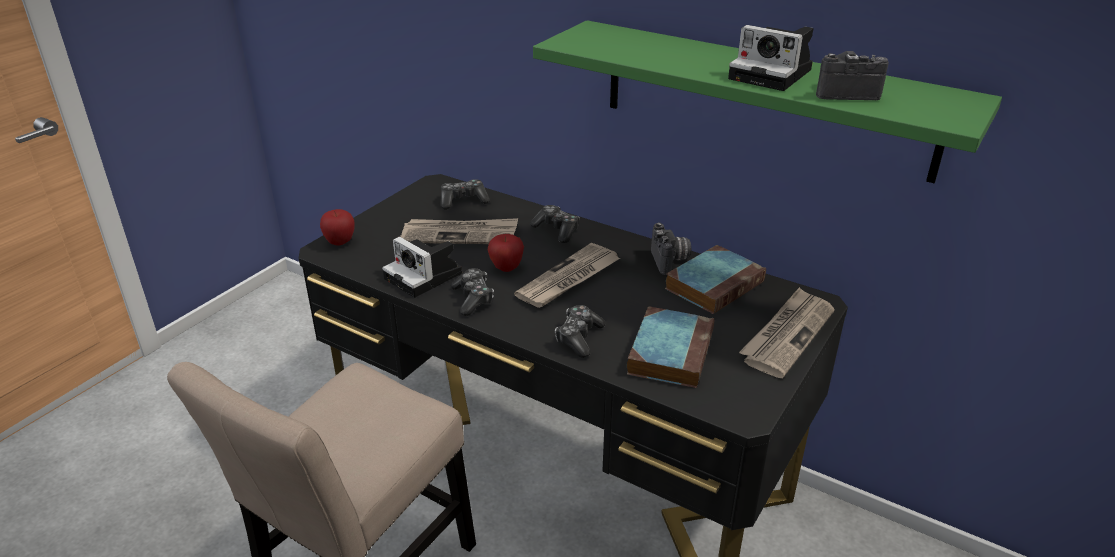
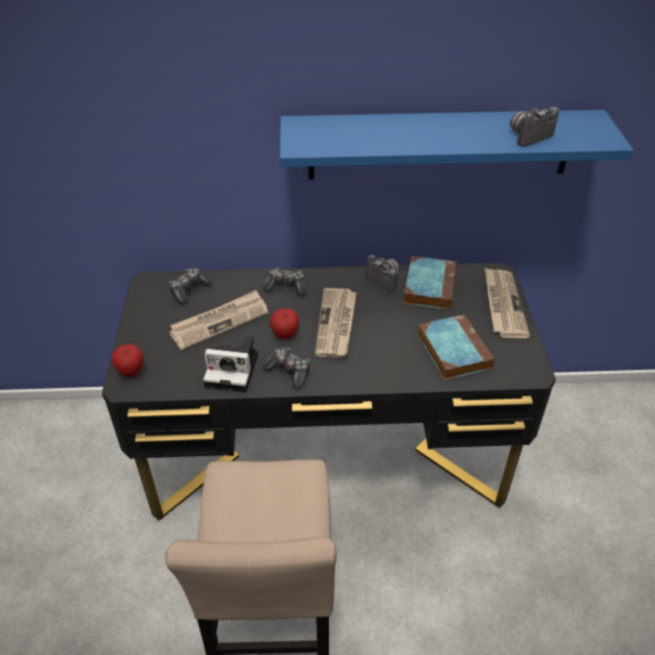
camera: 35 degrees left, 10 degrees up
(579, 338) = (390, 368): game controller -> none
(764, 98) = (439, 145): green shelf -> blue shelf
(774, 74) = (471, 133): camera -> none

